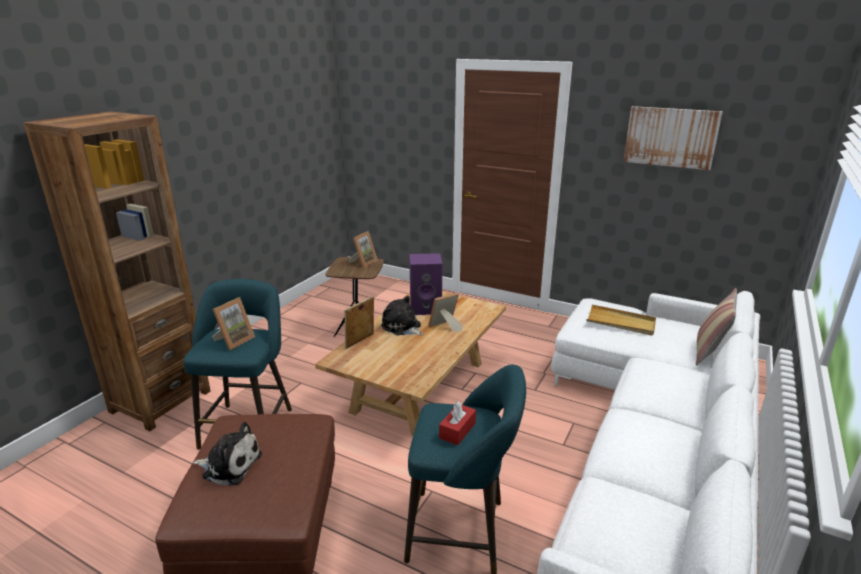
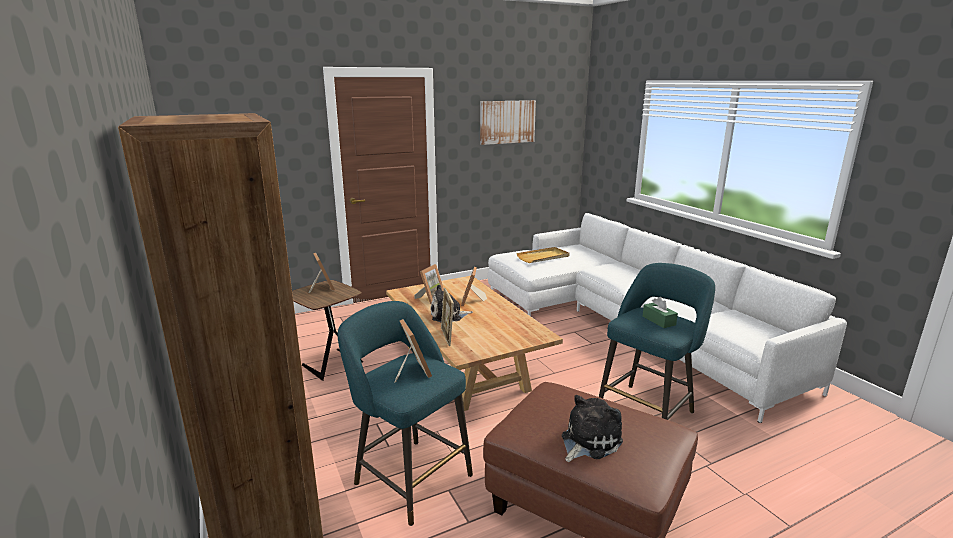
camera: 55 degrees left, 5 degrees down
(426, 308) = (430, 298): purple speaker -> picture frame
(457, 430) = (659, 320): red tissue box -> green tissue box
(709, 352) = (599, 254): pillow -> none

